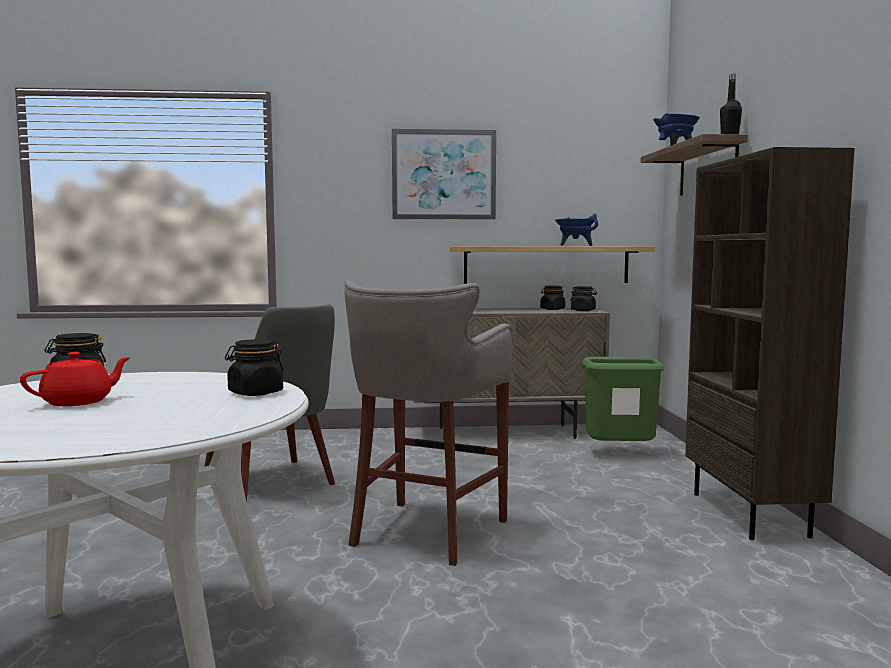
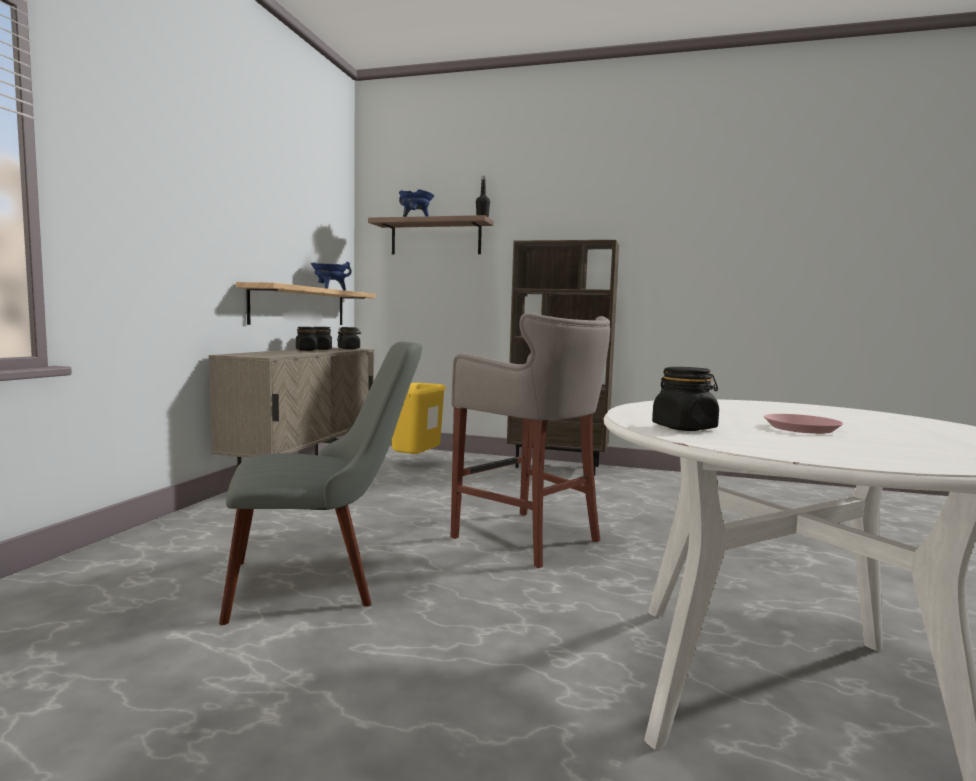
camera: 70 degrees left, 0 degrees up
(78, 402) = (801, 428): red teapot -> pink plate
(255, 393) = (740, 404): black jar -> black jar (306, 350)
(444, 174) = (229, 198): picture -> none
(619, 454) = (415, 463): green trash can -> yellow trash can

